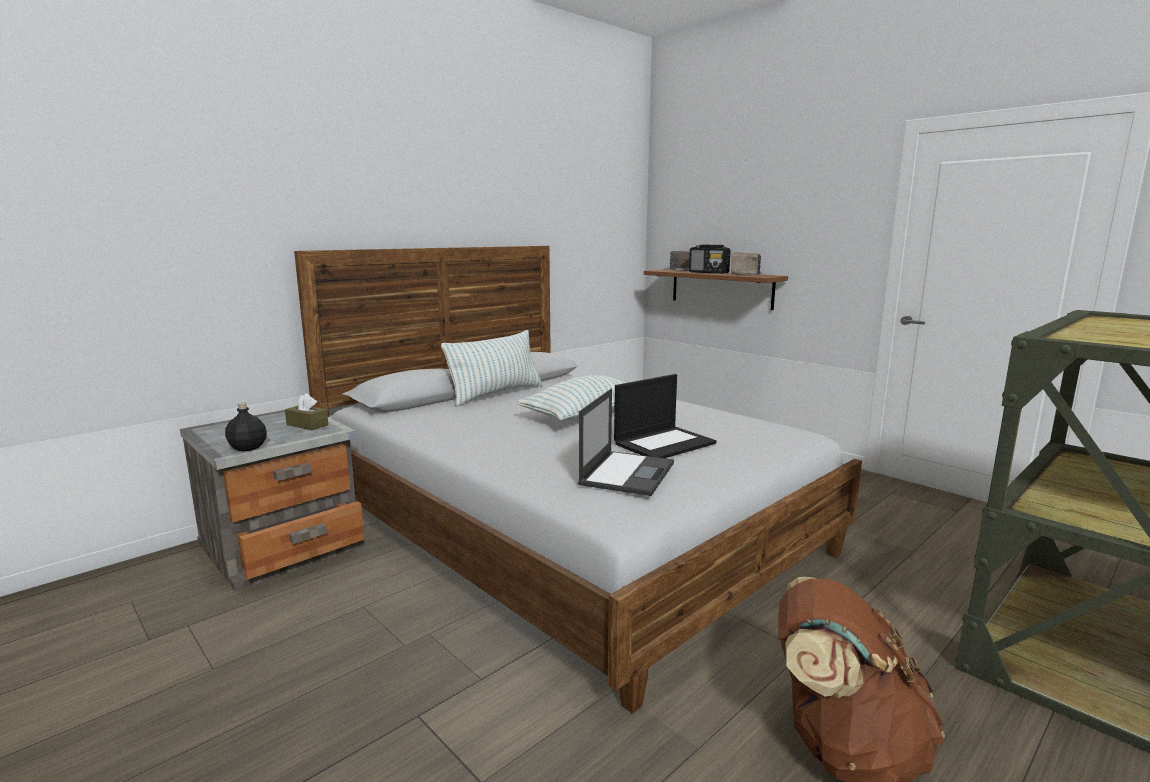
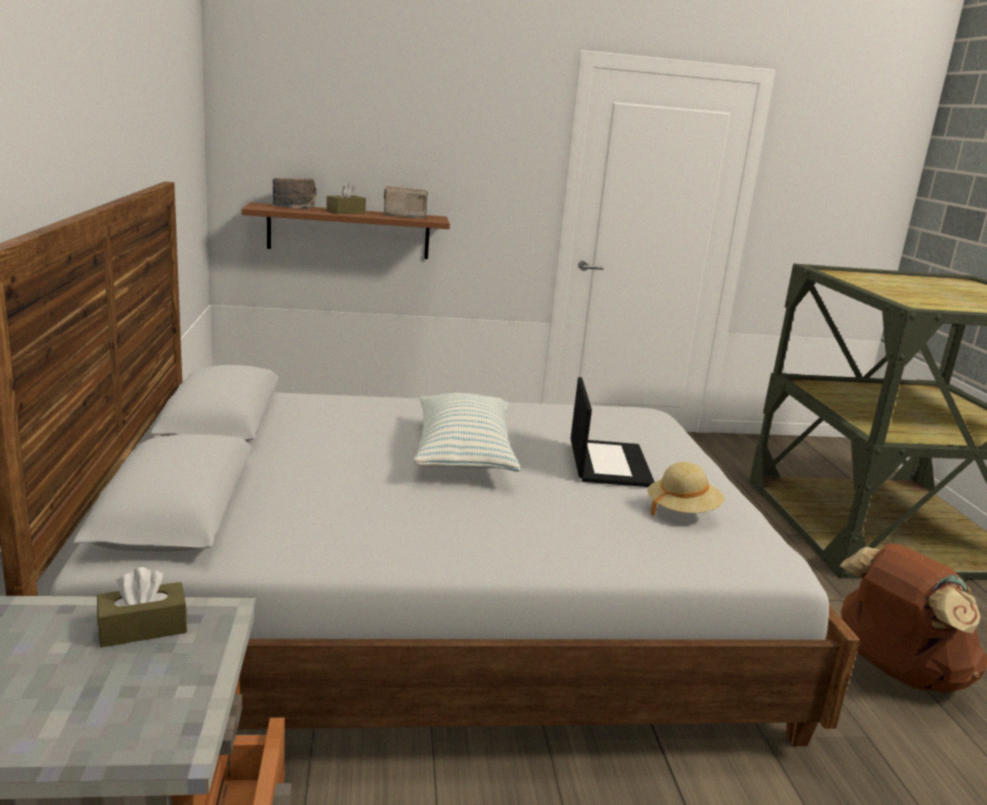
camera: 55 degrees left, 5 degrees up
(247, 448) = (180, 723): black bottle -> none
(496, 394) = (267, 456): pillow -> none
(627, 473) = (682, 511): laptop -> beige hat
(709, 272) = (346, 212): radio -> brown tissue box

